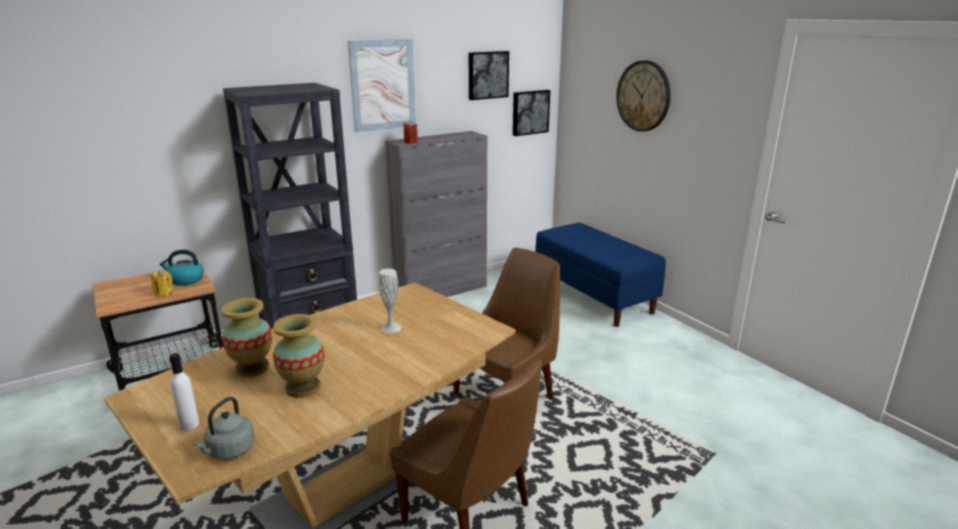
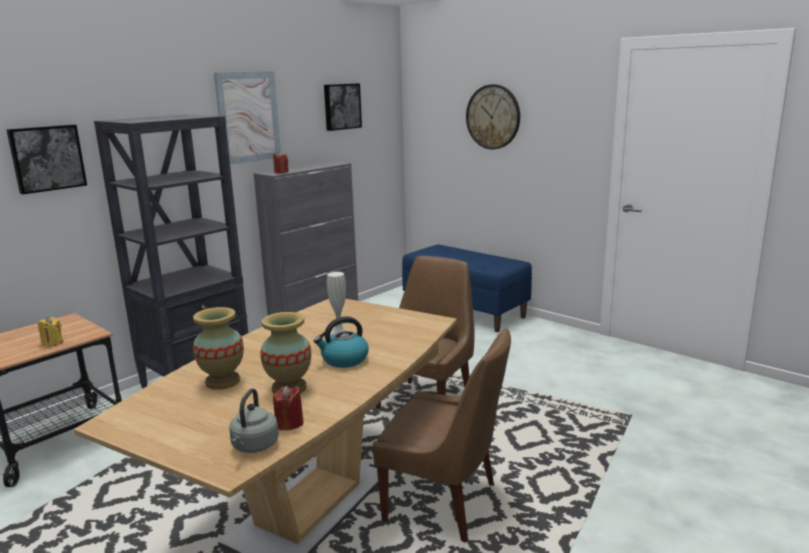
camera: 15 degrees left, 5 degrees down
(185, 280) = (69, 329): kettle -> kettle (344, 360)
(189, 424) = (192, 434): white bottle -> none
(276, 430) = (289, 423): none -> red candle
(529, 112) = (380, 142): picture -> picture (47, 158)

